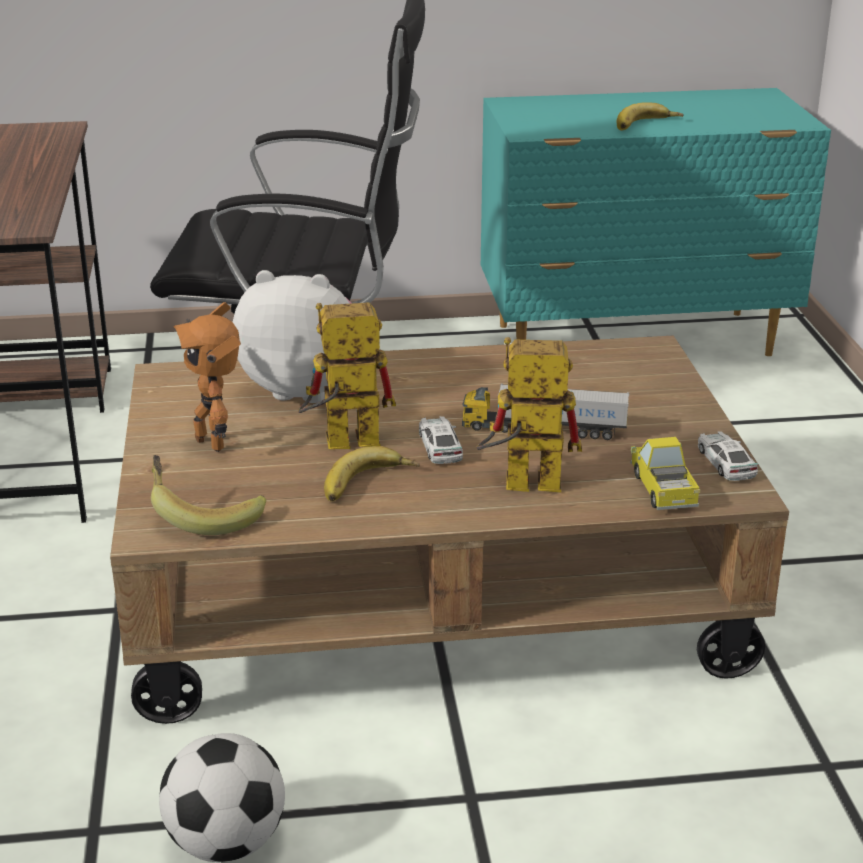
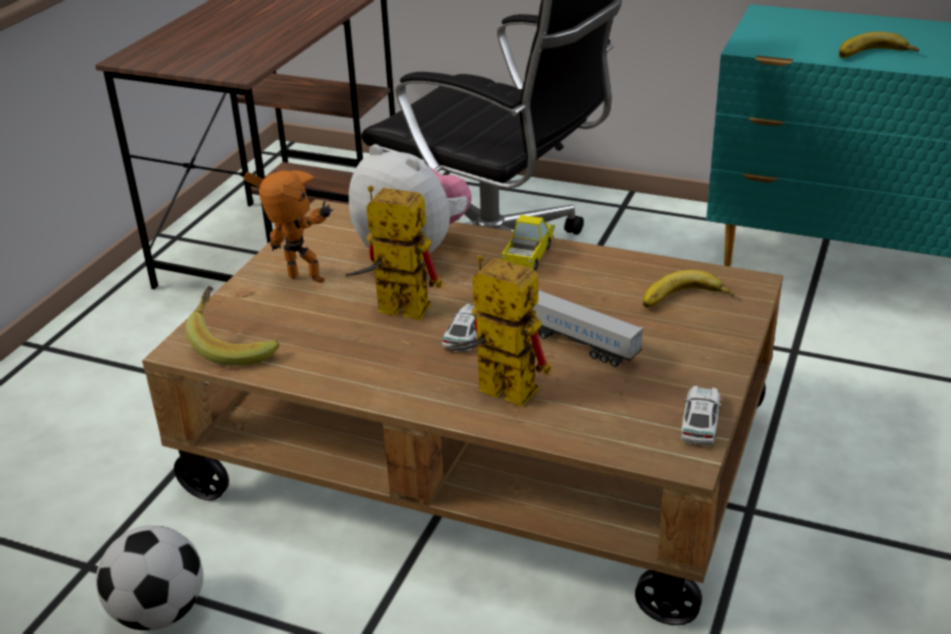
camera: 30 degrees right, 5 degrees up
(214, 442) = (303, 282): toy robot -> toy robot turned 120 degrees clockwise
(368, 484) = (377, 353): banana -> banana (685, 301)
(663, 490) = (614, 431): toy truck -> toy truck (527, 257)

